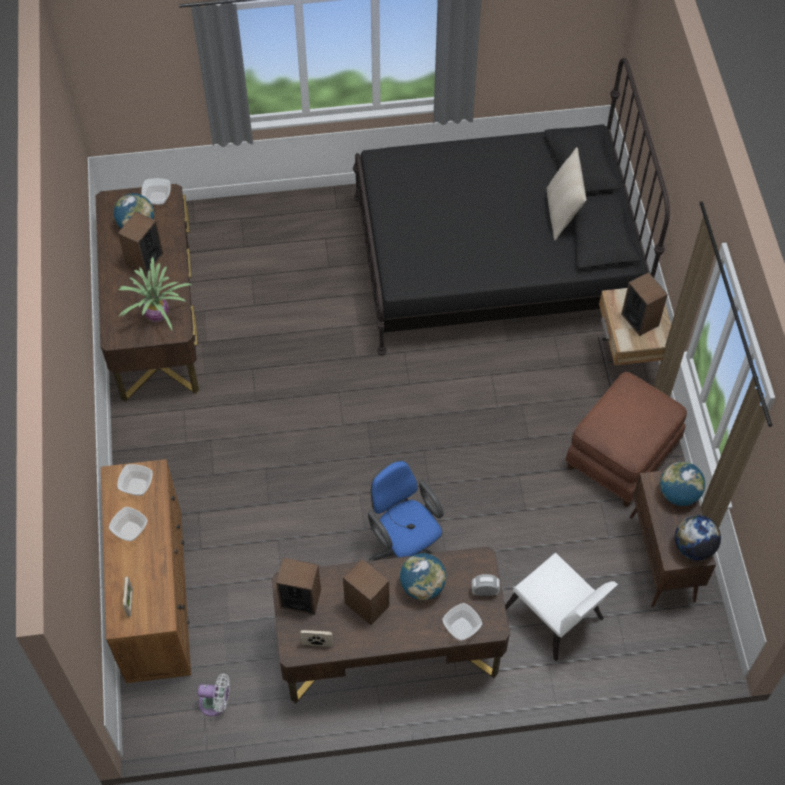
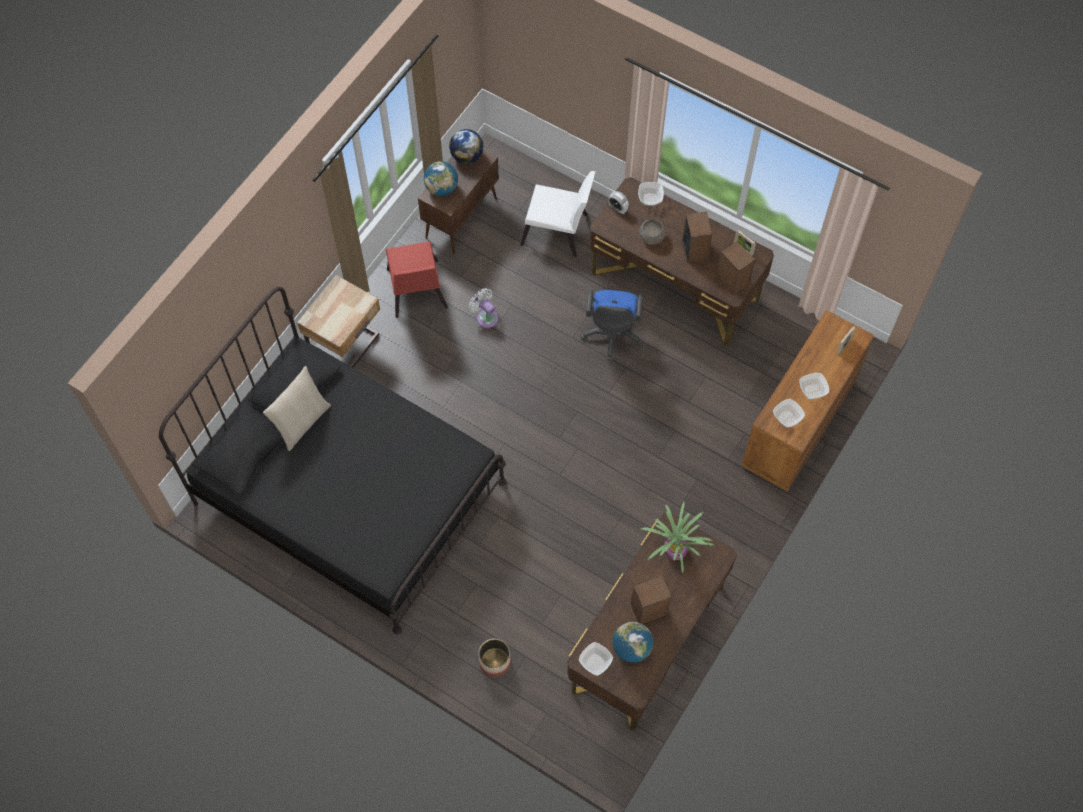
camera: 140 degrees left, 5 degrees up
(216, 703) = (806, 331): white fan -> white fan (486, 317)
(264, 227) = (494, 662): none -> planter
(422, 586) = (651, 237): globe -> grey bowl
(556, 619) = (558, 232): white chair -> white chair turned 105 degrees clockwise
(621, 454) = (416, 293): brown ottoman -> red chair
(640, 319) = (338, 308): speaker -> none

